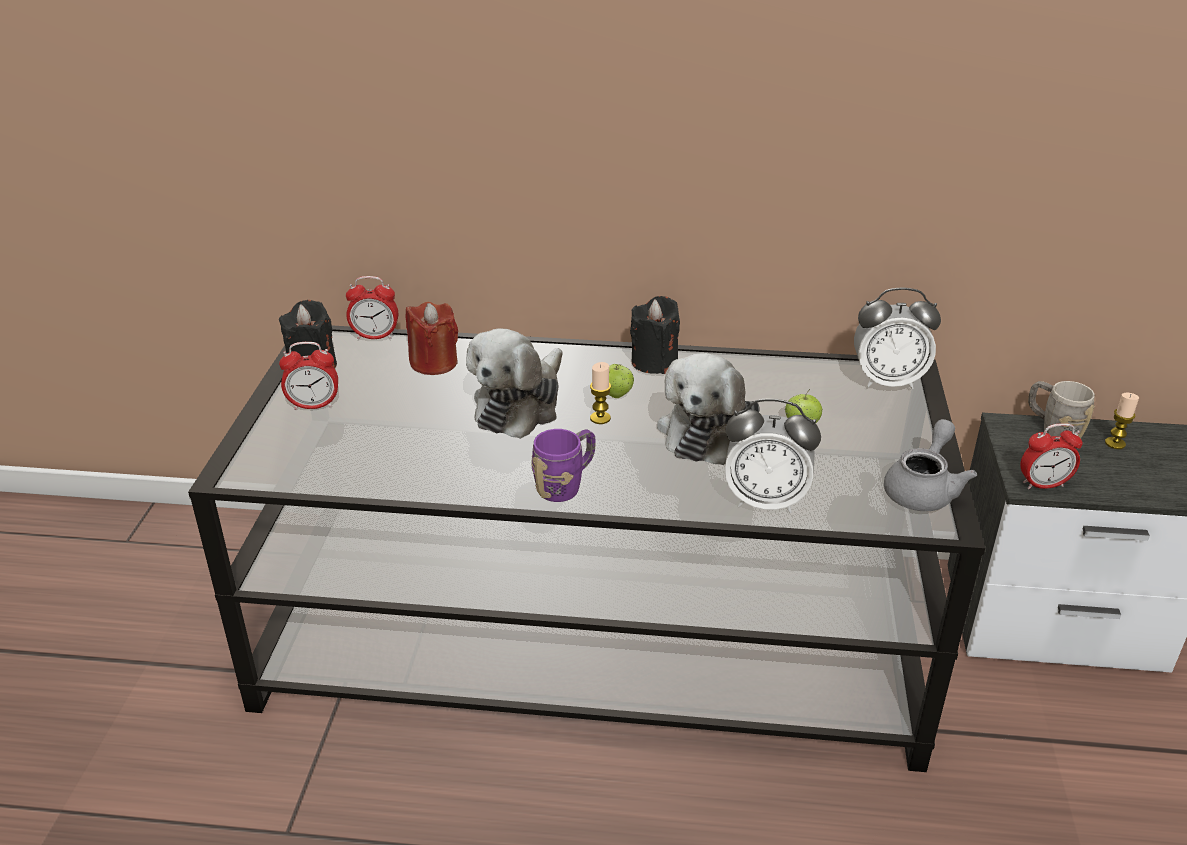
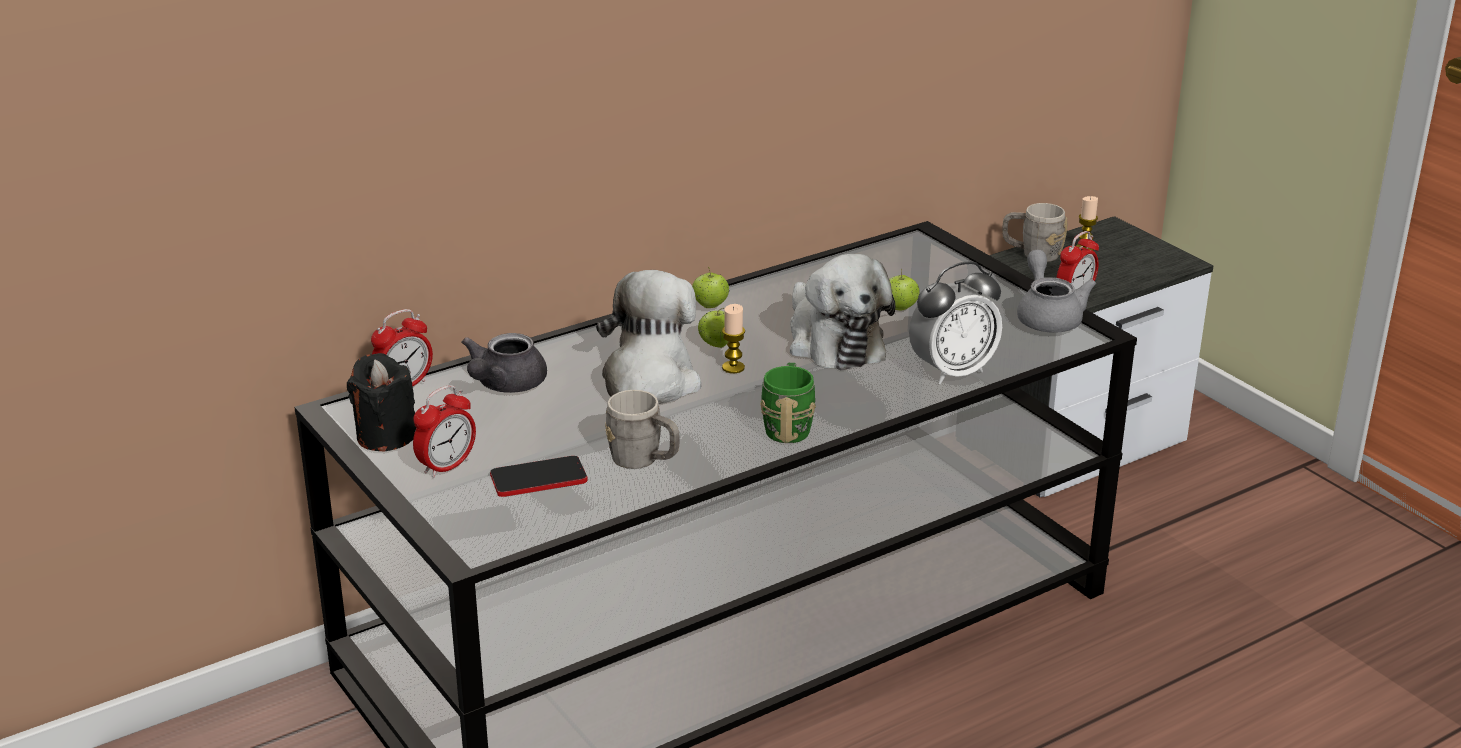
camera: 40 degrees left, 5 degrees down
(350, 442) = (538, 478): none -> phone
(432, 462) = (644, 461): none -> grey mug
(434, 363) = (504, 385): red candle -> grey teapot
(520, 405) = (647, 386): plush toy -> plush toy turned 150 degrees counterclockwise
(566, 485) = (788, 426): purple mug -> green mug
(654, 362) = (710, 306): black candle -> apple
(887, 381) = (917, 250): alarm clock -> none

